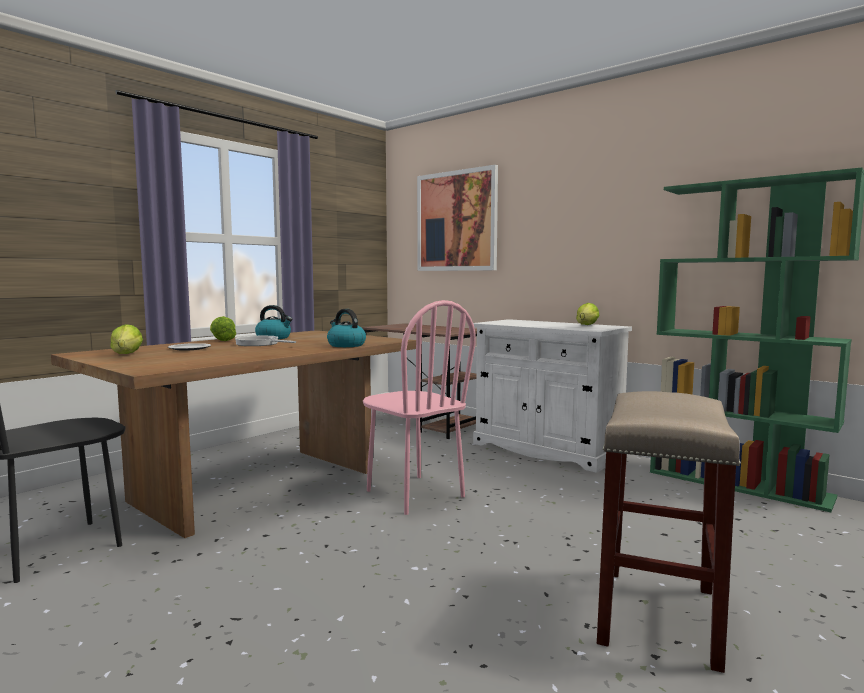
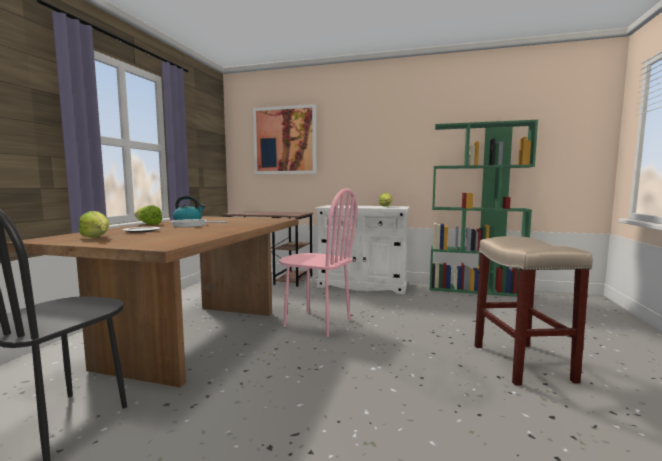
camera: 25 degrees left, 0 degrees up
(346, 345) = (262, 223): kettle -> none

